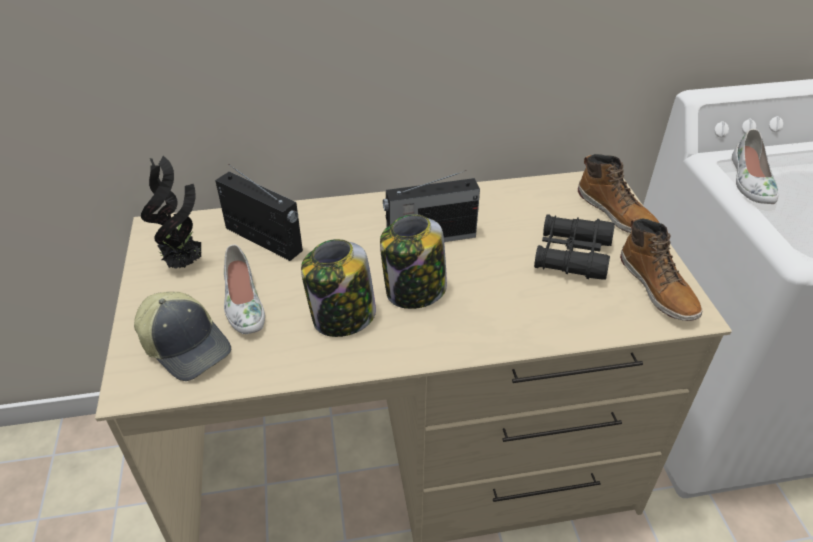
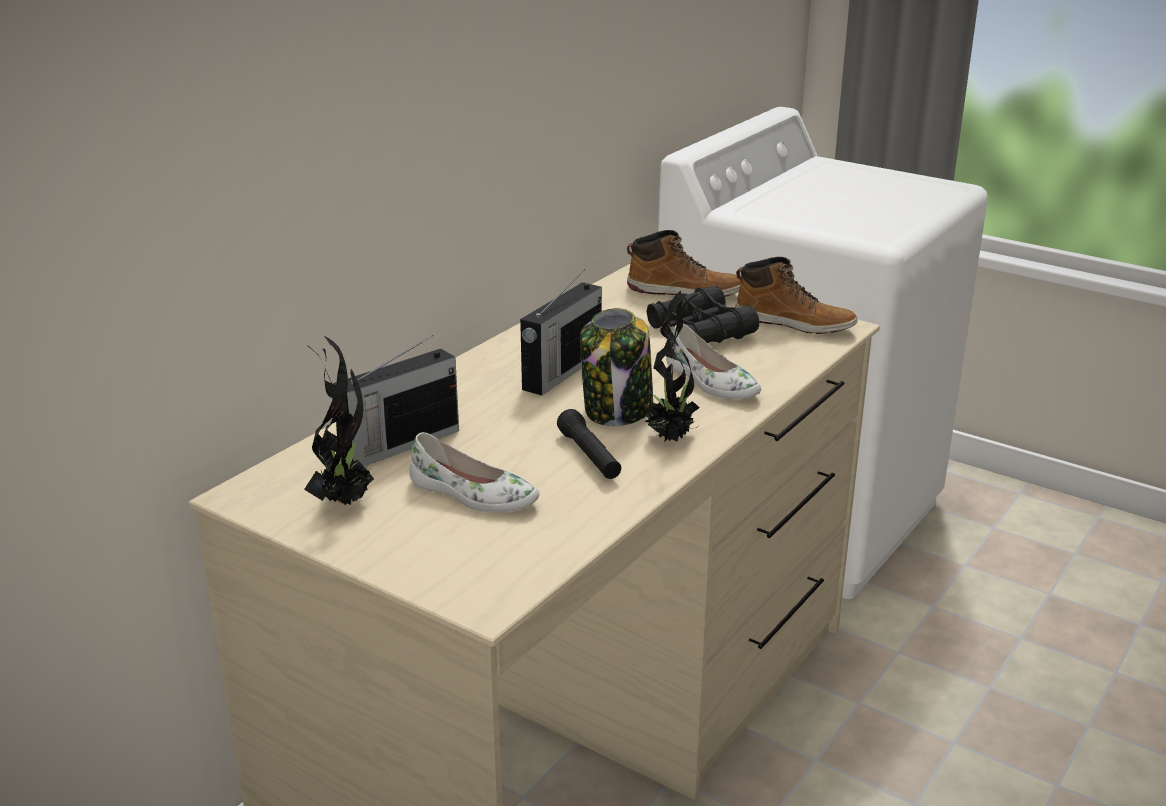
camera: 45 degrees left, 15 degrees down
(187, 345) = (479, 548): cap -> none
(264, 240) = (398, 445): radio -> radio turned 150 degrees clockwise
(342, 317) = (589, 456): jar -> black flashlight
(410, 337) = (670, 438): none -> potted plant
(750, 181) = (778, 214): white shoe -> white shoe (710, 382)

